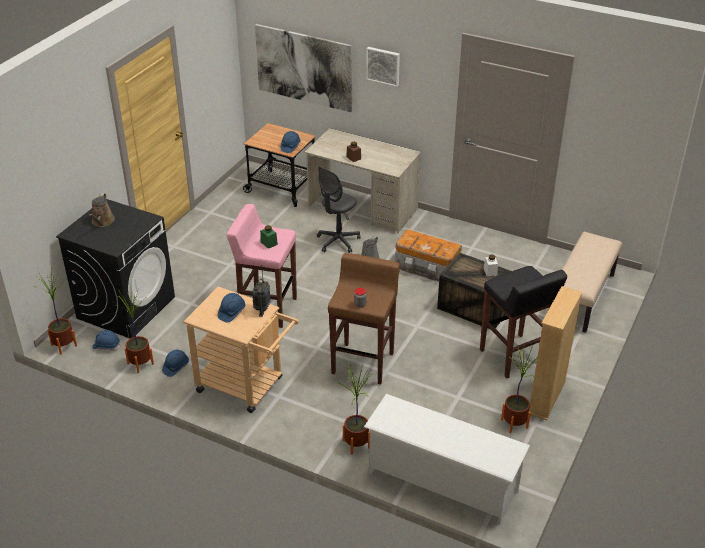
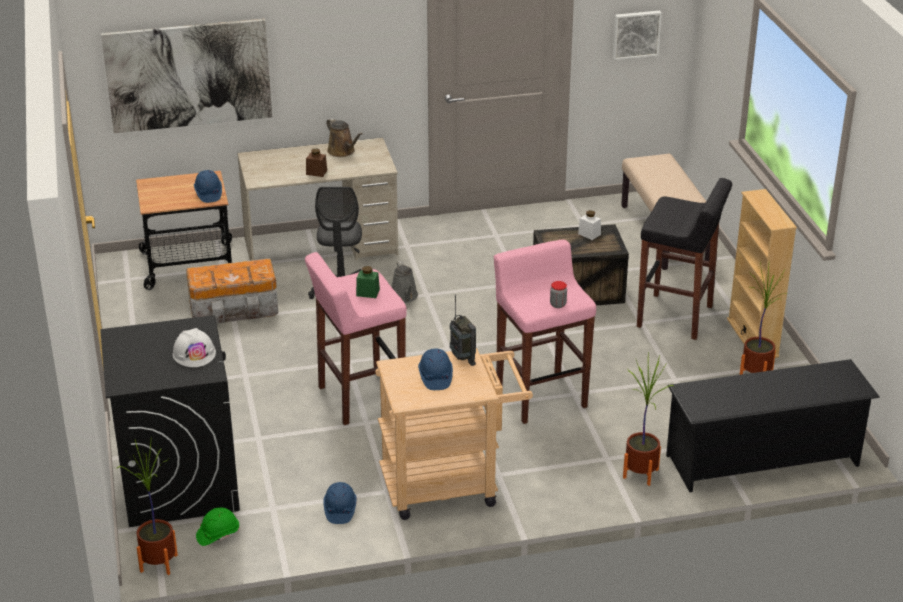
camera: 40 degrees left, 5 degrees down
(102, 222) = (143, 354): brown watering can -> brown watering can (342, 152)
(106, 346) = (218, 534): blue hard hat -> green hard hat
(123, 234) = (194, 354): none -> white hard hat
(140, 363) = (290, 529): potted plant -> none
(363, 362) = (540, 397): brown stool -> pink stool
(383, 66) = (316, 34): picture -> picture (636, 34)
(427, 268) = (478, 275): storage box -> storage box (235, 309)
(441, 482) = (763, 460): white shoe rack -> black shoe rack

